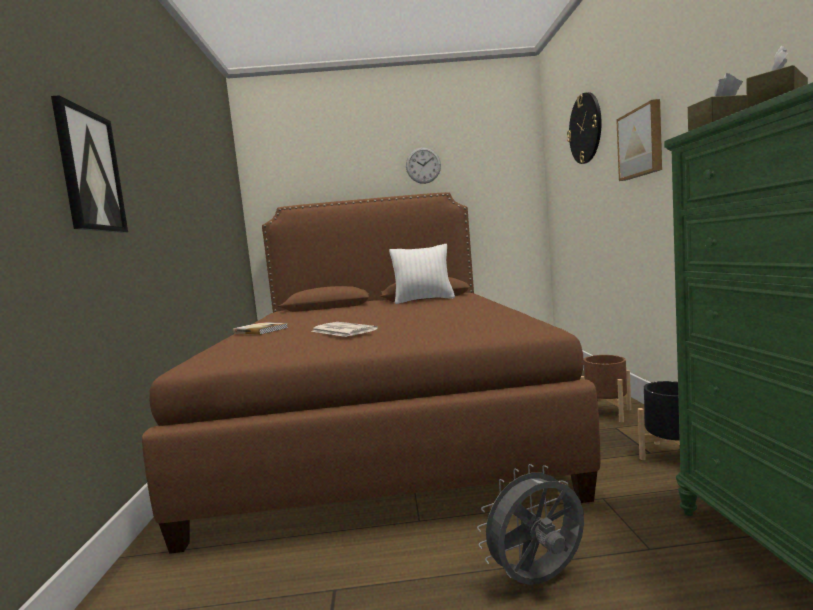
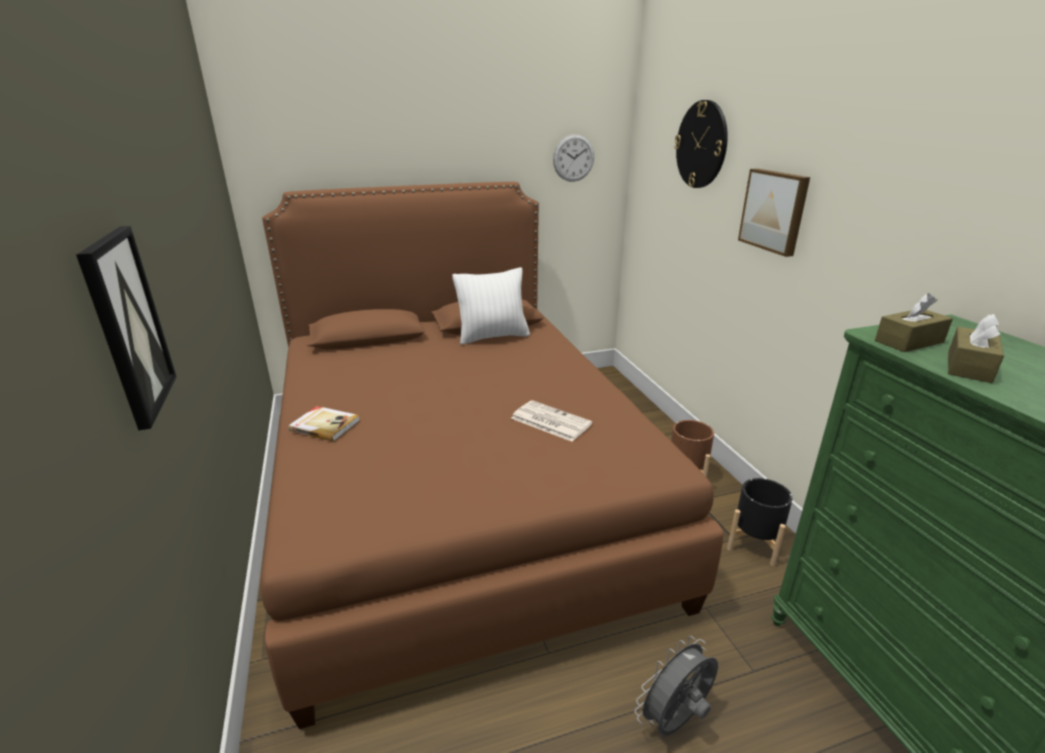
camera: 15 degrees left, 20 degrees up
(342, 330) = (447, 449): newspaper -> newspaper (549, 421)
(423, 165) = (485, 139): wall clock -> wall clock (573, 158)

